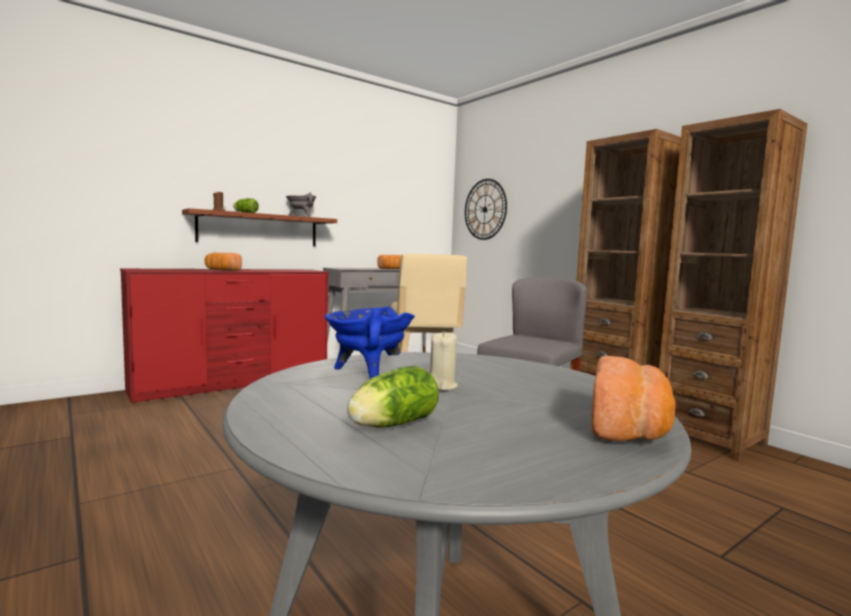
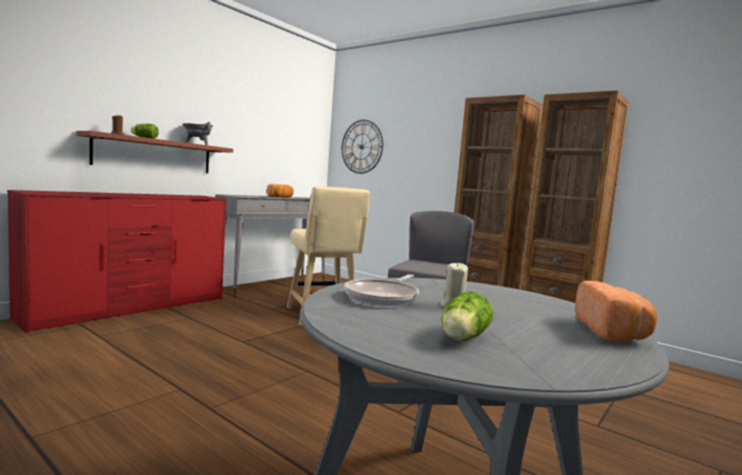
camera: 15 degrees left, 0 degrees up
(221, 270) = (122, 195): bread -> none
(367, 373) = (383, 297): blue cooking pot -> frying pan

